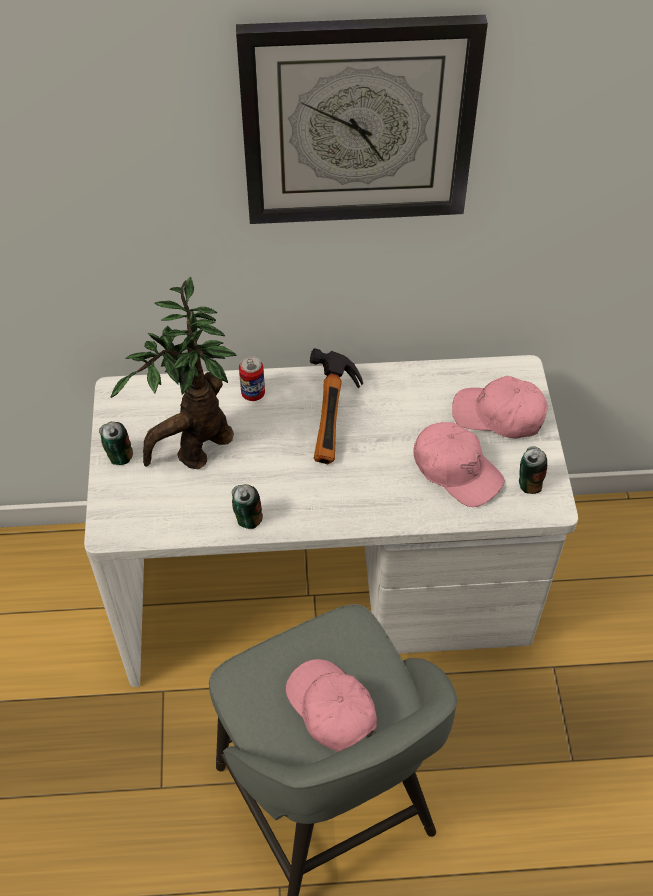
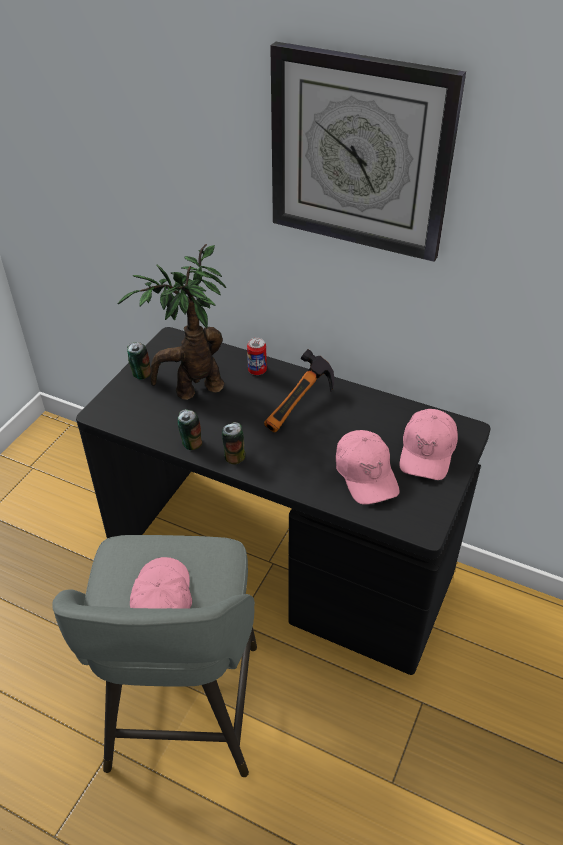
camera: 30 degrees right, 10 degrees down
(326, 592) = (283, 565): white desk -> black desk
(499, 415) = (427, 452): pink cap -> pink cap turned 120 degrees counterclockwise
(528, 484) = (416, 506): can -> can (234, 457)

